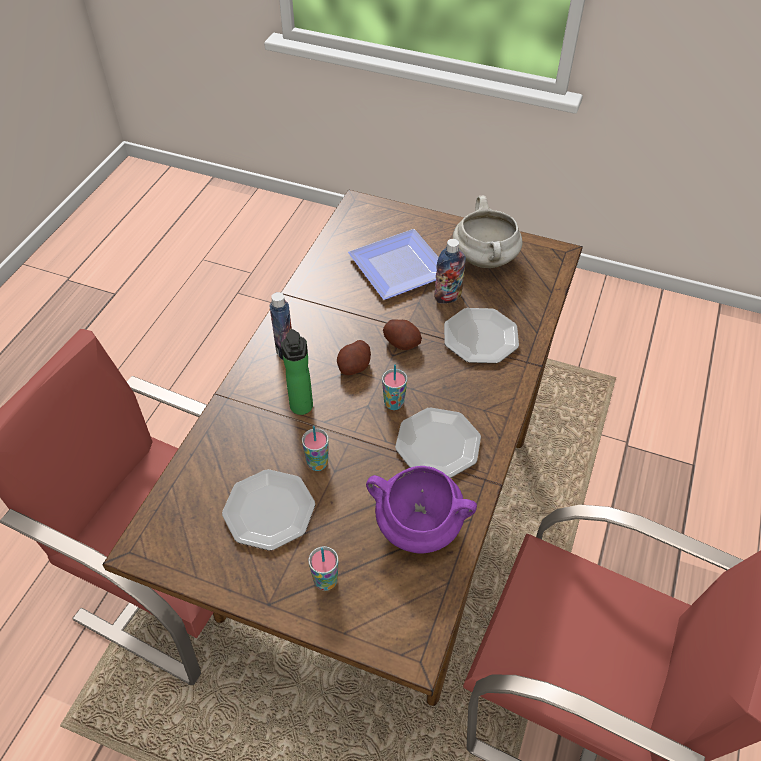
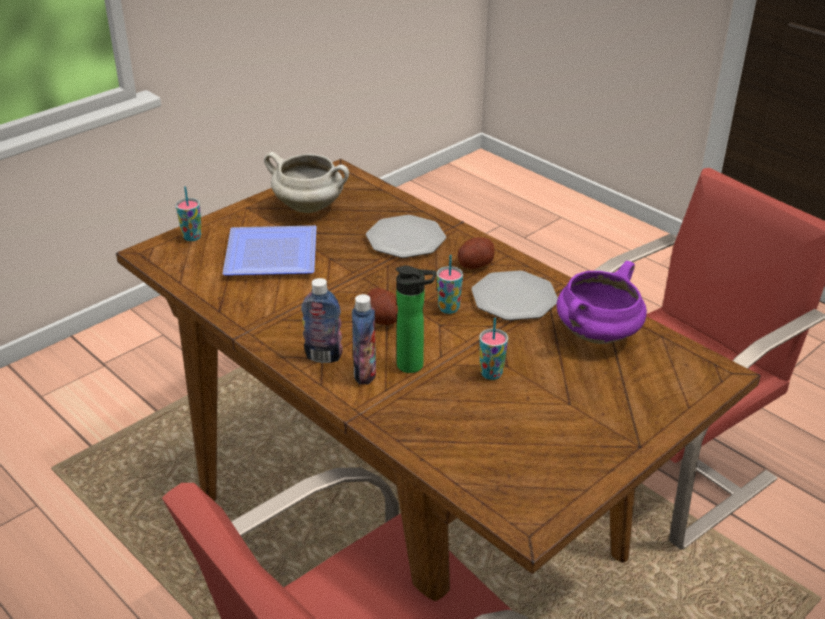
camera: 65 degrees left, 15 degrees down
(269, 512) = (532, 419): plate -> none
(325, 581) = (630, 404): cup -> cup (192, 237)
(402, 342) = (375, 282): potato -> potato (475, 264)
(447, 297) = (339, 240): bottle -> bottle (365, 374)

